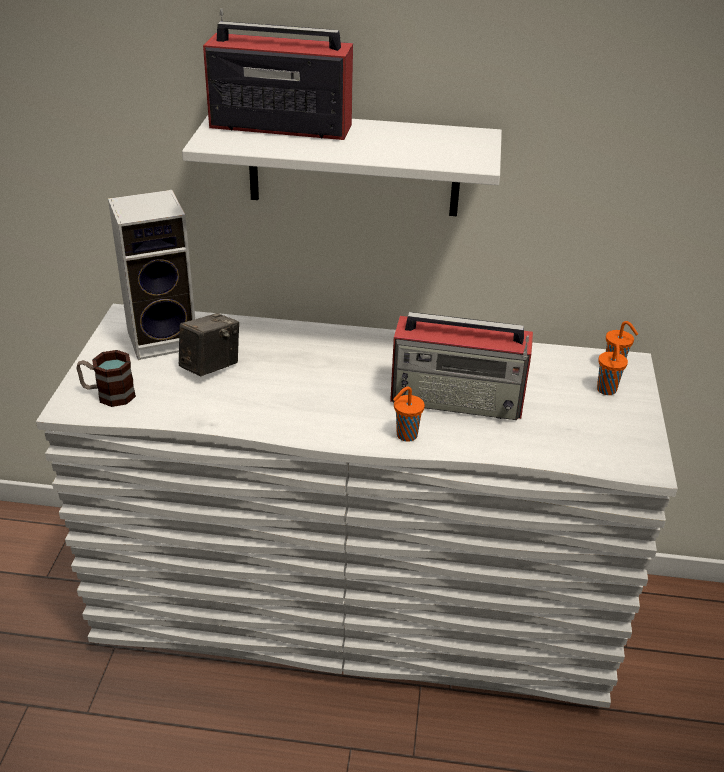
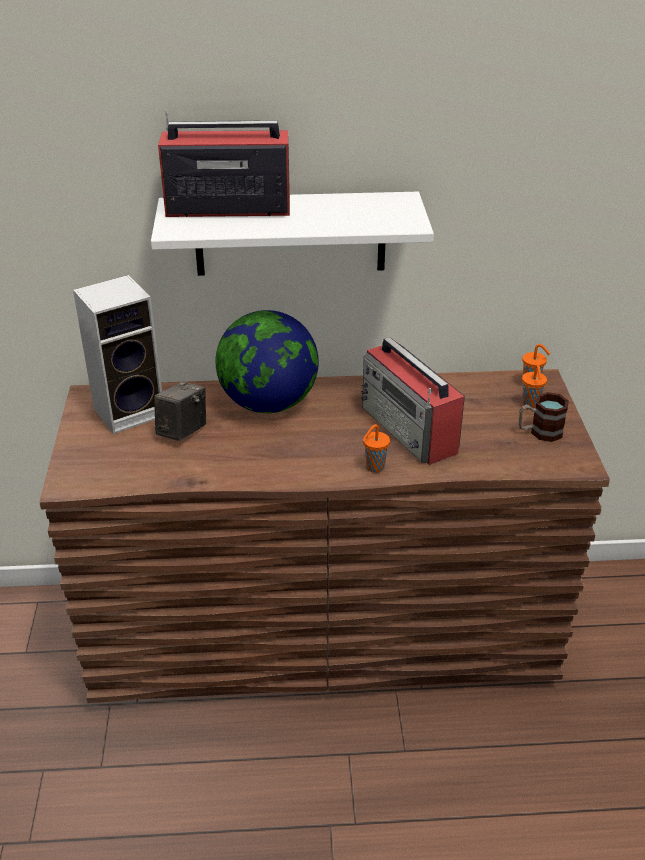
camera: 10 degrees left, 0 degrees up
(108, 394) = (98, 468): mug -> mug (539, 432)
(312, 349) = (268, 403): none -> globe
(356, 612) = (323, 636): white dresser -> brown dresser
(459, 399) = (410, 430): radio -> radio turned 60 degrees clockwise

